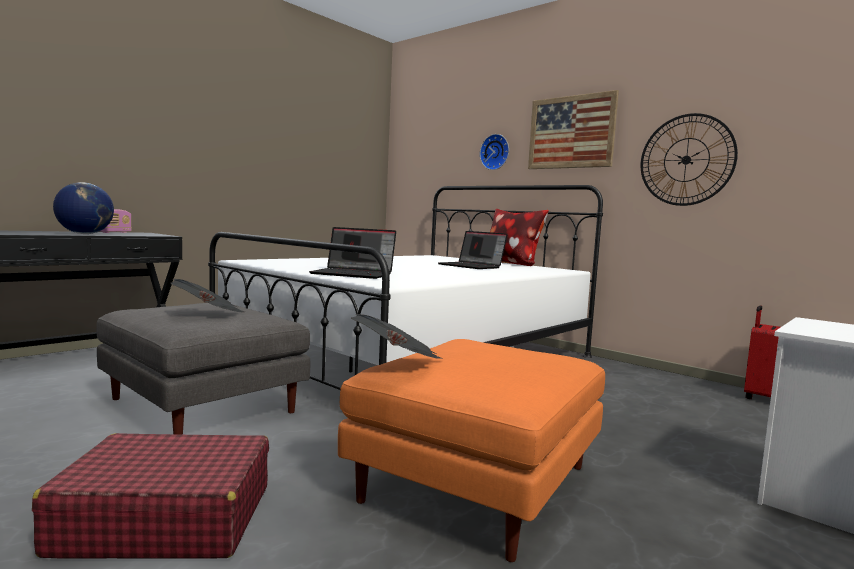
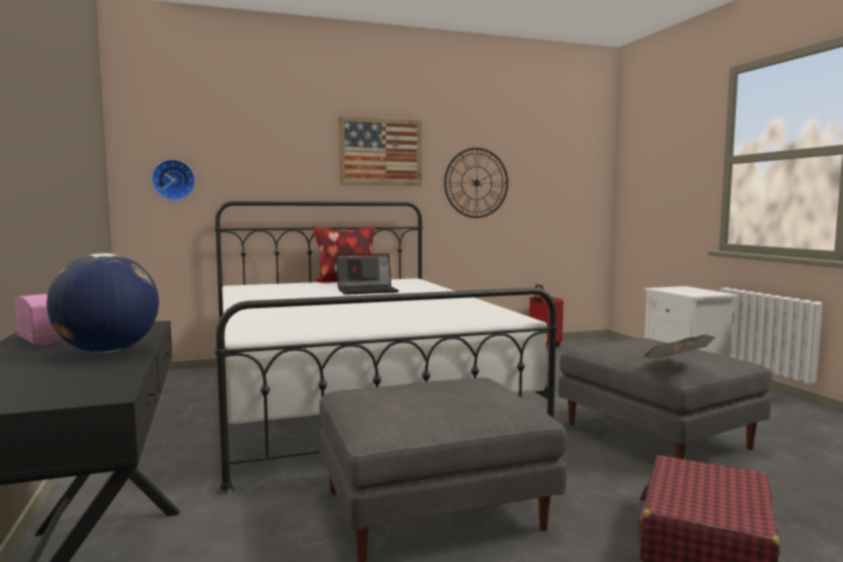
camera: 60 degrees left, 0 degrees up
(209, 315) = (464, 395): newspaper -> none
(354, 274) = (431, 318): laptop -> none
(477, 485) = (658, 436): orange ottoman -> grey ottoman
(495, 152) = (295, 164): wall clock -> wall clock (173, 180)

